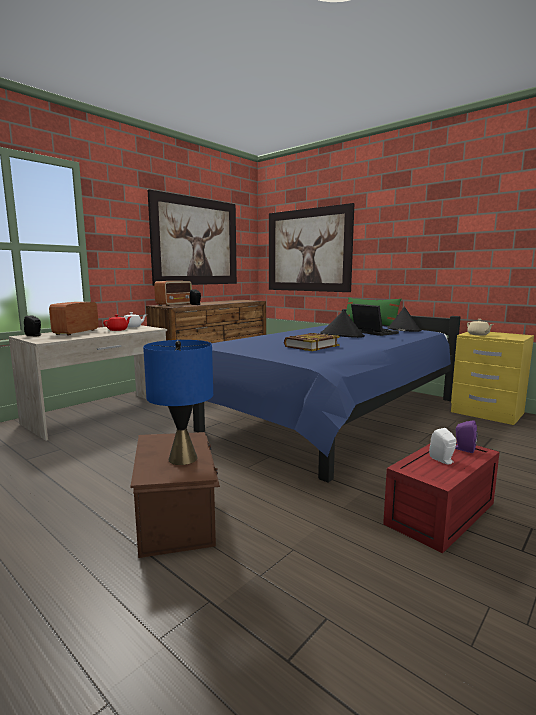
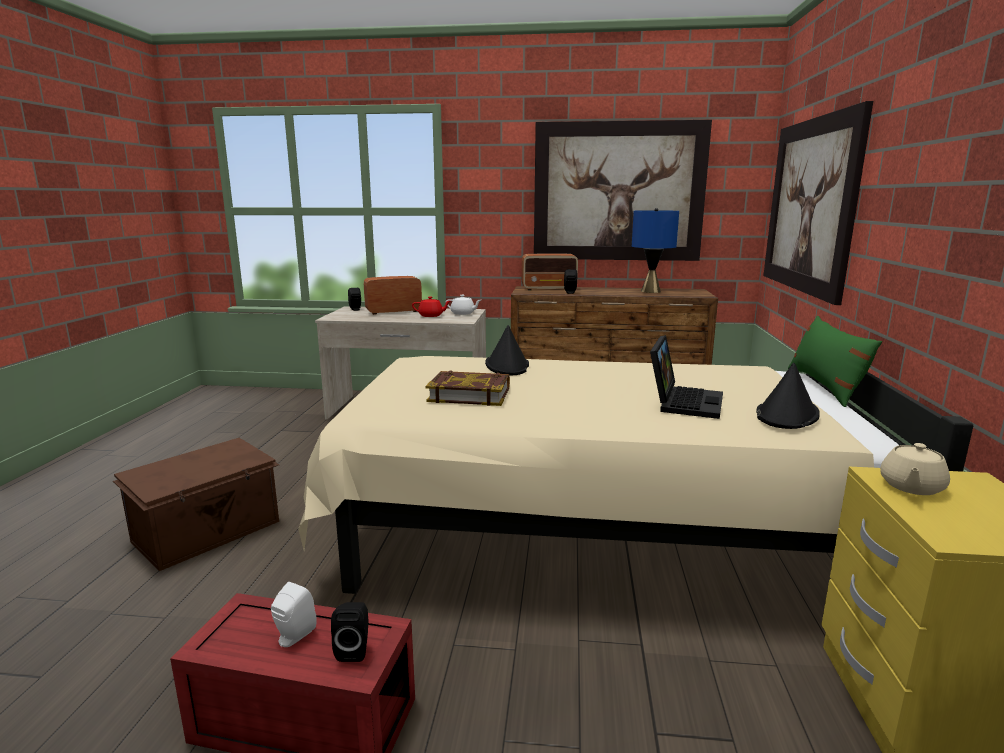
camera: 55 degrees right, 5 degrees up
(182, 458) = (186, 472): blue table lamp -> blue table lamp (650, 291)
(331, 416) = (589, 527): blue bed -> beige bed
(342, 335) = (605, 391): black hat -> black hat (507, 365)
(463, 449) = (354, 649): purple speaker -> black speaker

